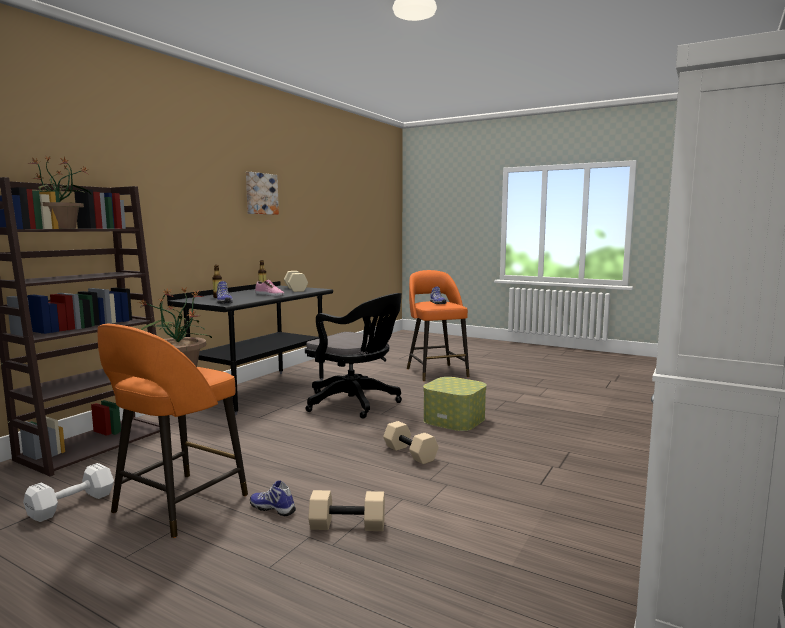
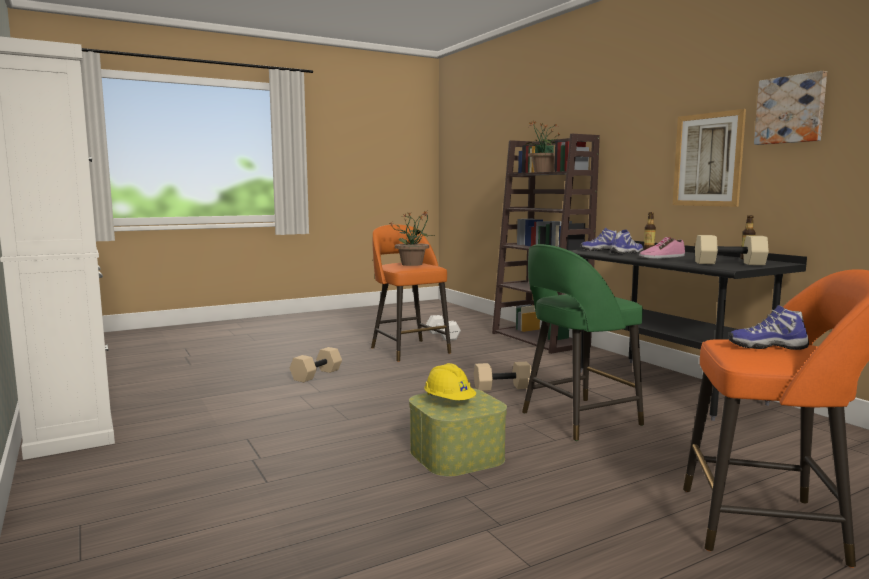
camera: 120 degrees right, 0 degrees up
(218, 222) = (708, 160): none -> picture
(273, 508) = (368, 364): shoe -> shoe (627, 253)
(356, 403) = (577, 419): black office chair -> green stool
(411, 453) = (390, 411): beige dumbbell -> beige dumbbell (502, 388)
(456, 386) = (449, 401): none -> yellow hard hat

